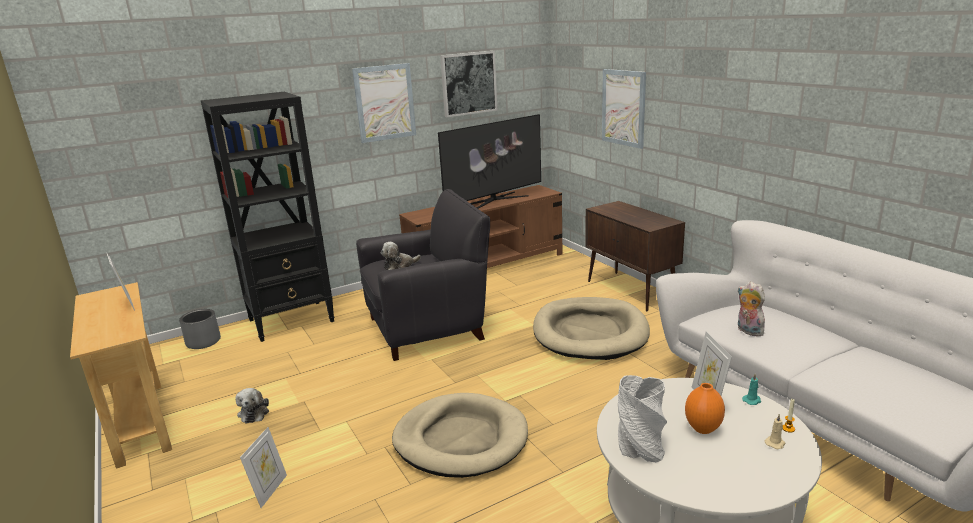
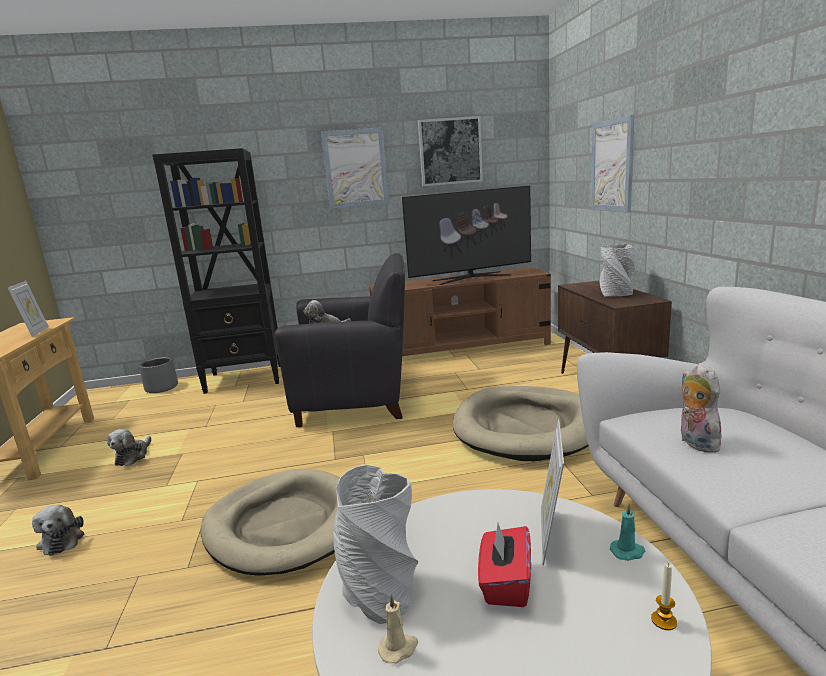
camera: 20 degrees right, 5 degrees down
(270, 490) = (62, 539): picture frame -> plush toy
(640, 217) = (616, 294): none -> grey vase
(703, 429) = (505, 583): orange vase -> red tissue box
(775, 443) = (619, 644): beige candle -> beige candle (398, 648)

